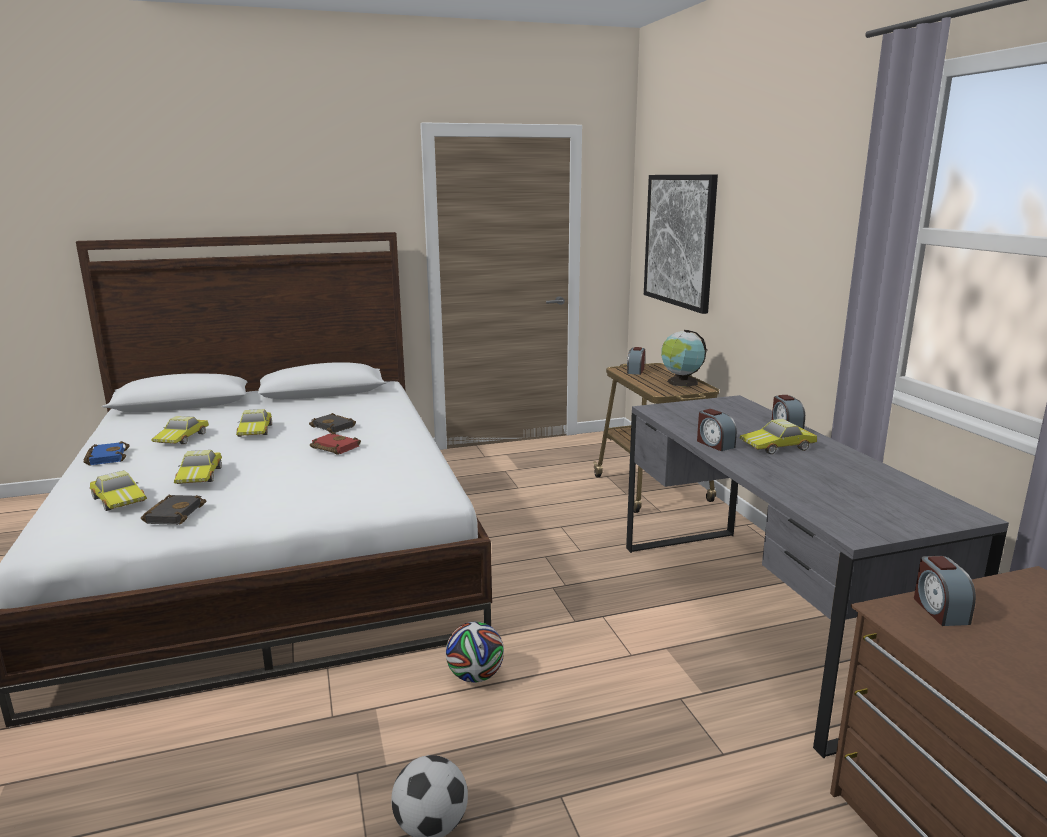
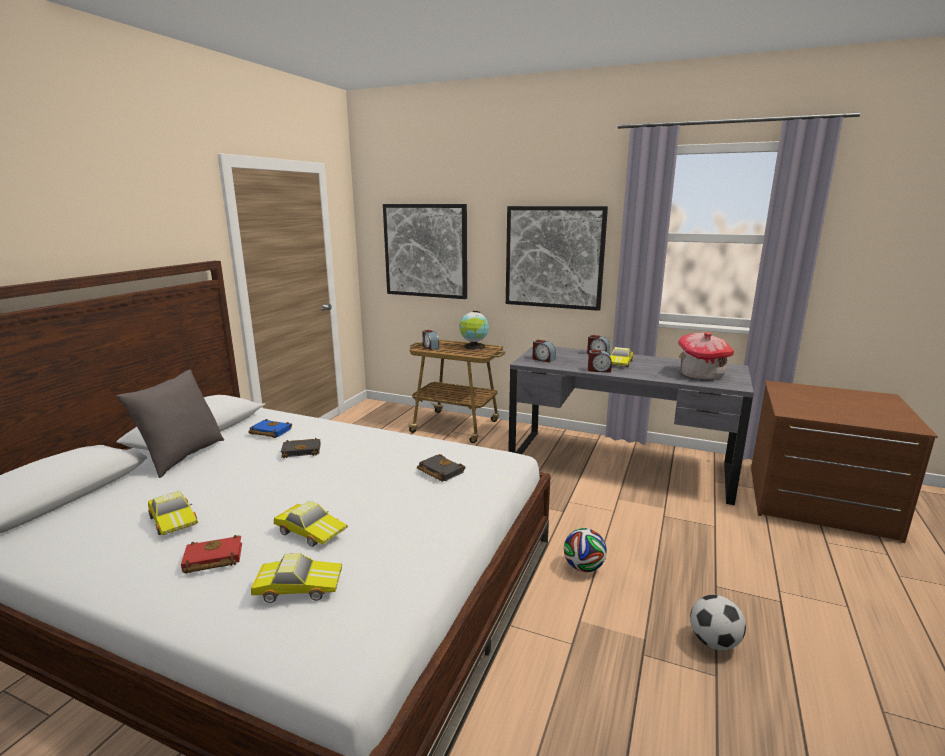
camera: 50 degrees left, 0 degrees up
(106, 457) = (133, 576): blue book -> blue book (269, 432)
(173, 513) = (382, 564): black book -> black book (439, 471)
(256, 430) = (238, 481): toy car -> none
(276, 404) = (182, 457): none -> grey pillow
(333, 447) = (350, 463): red book -> red book (211, 560)
(795, 262) = (554, 257): none -> picture
(855, 499) = (701, 374): none -> toy house
(939, 610) = (791, 405): alarm clock -> alarm clock (543, 359)

